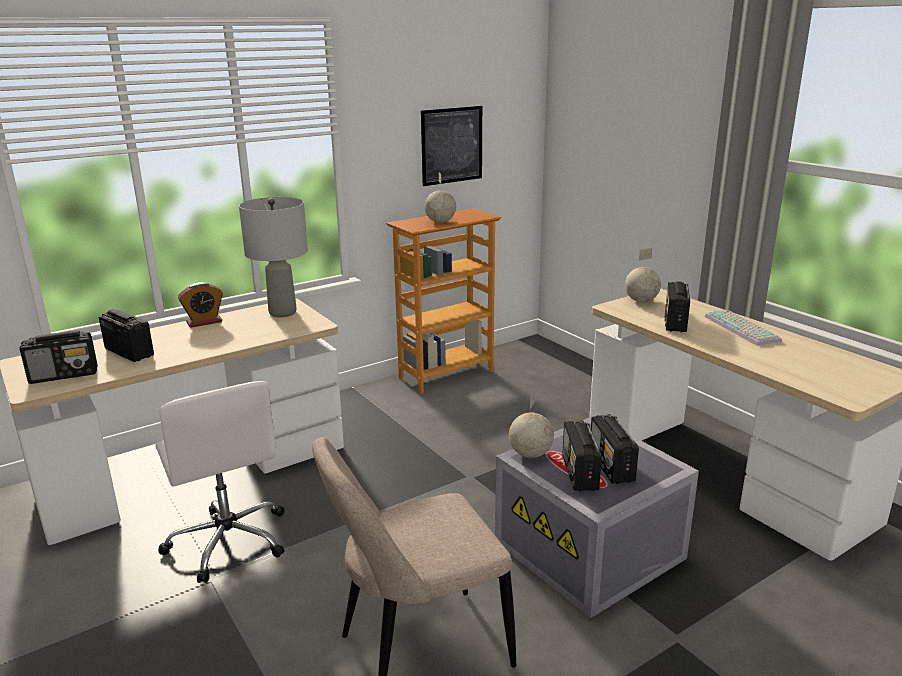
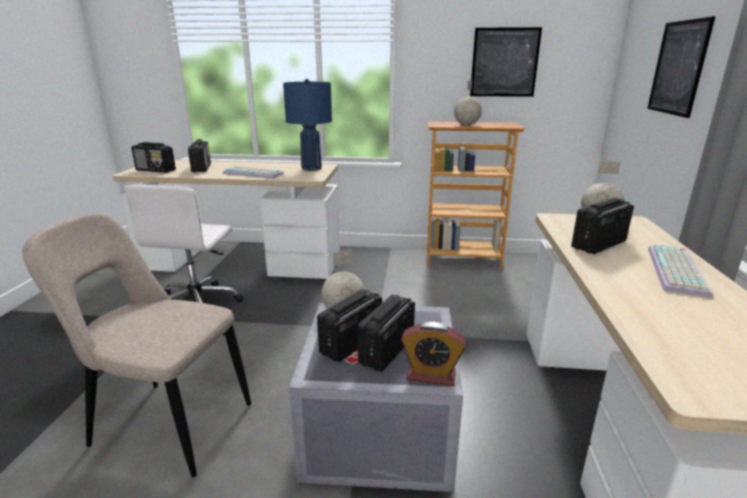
camera: 40 degrees right, 0 degrees up
(204, 322) = (264, 164): alarm clock -> alarm clock (431, 375)
(228, 339) = (254, 173): none -> keyboard
(282, 313) = (311, 168): grey table lamp -> blue table lamp
(641, 153) = (678, 68): none -> picture

